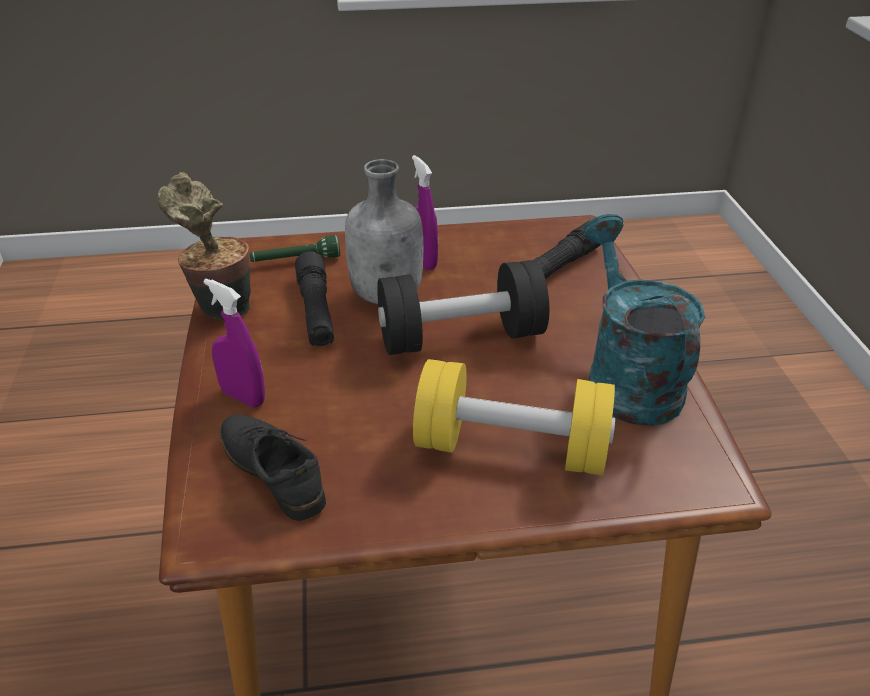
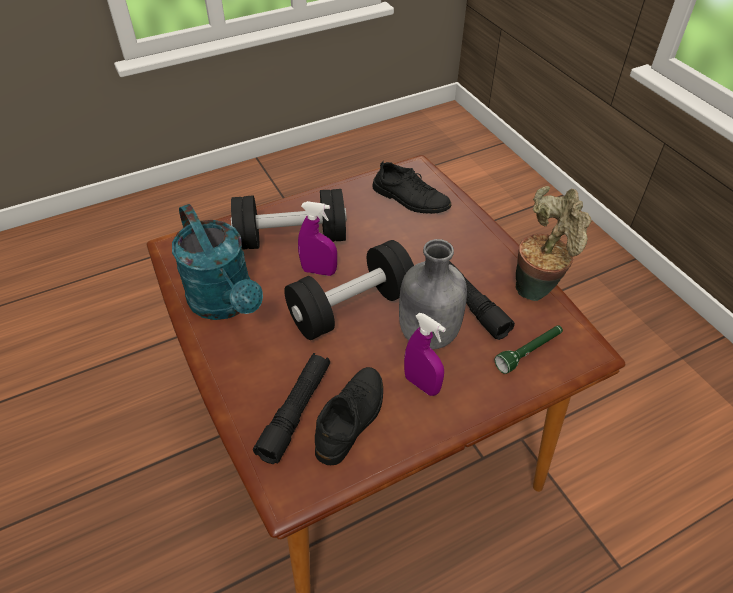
camera: 160 degrees right, 10 degrees up
(243, 397) = (459, 230): purple spray bottle -> purple spray bottle (319, 271)
(505, 254) = (351, 418): none -> black shoe
(511, 448) = (291, 238): yellow dumbbell -> black dumbbell

